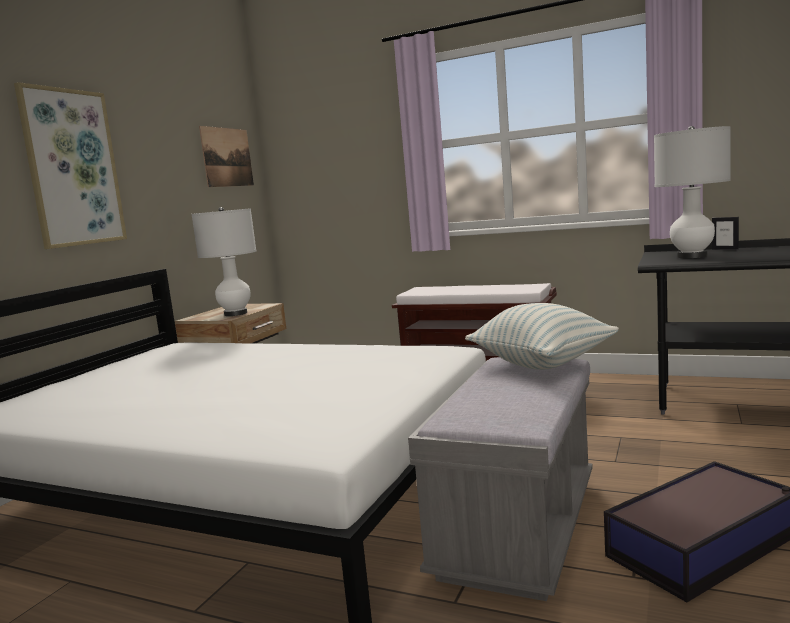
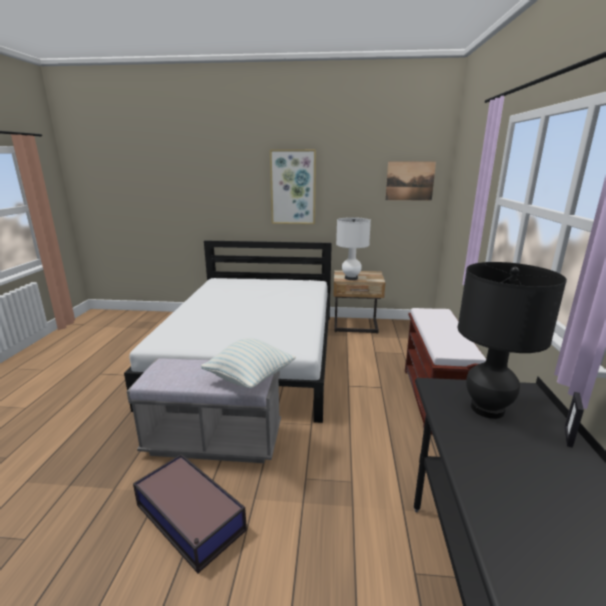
camera: 70 degrees right, 10 degrees up
(691, 256) = (487, 408): white table lamp -> black table lamp

